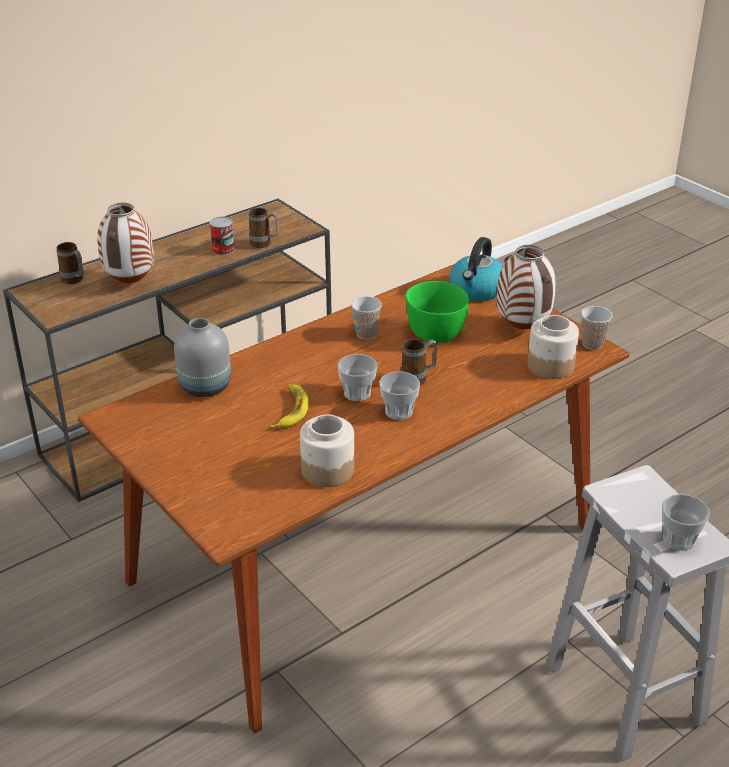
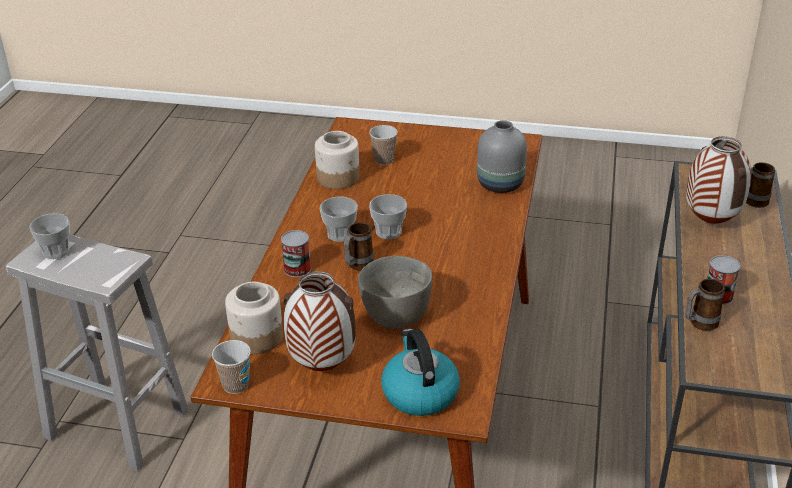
camera: 140 degrees right, 0 degrees up
(291, 410) = (417, 199): banana -> none
(366, 334) = (454, 283): cup -> cup (384, 160)
(436, 334) = (395, 315): green bowl -> grey bowl
(468, 400) = (297, 269): none -> can

